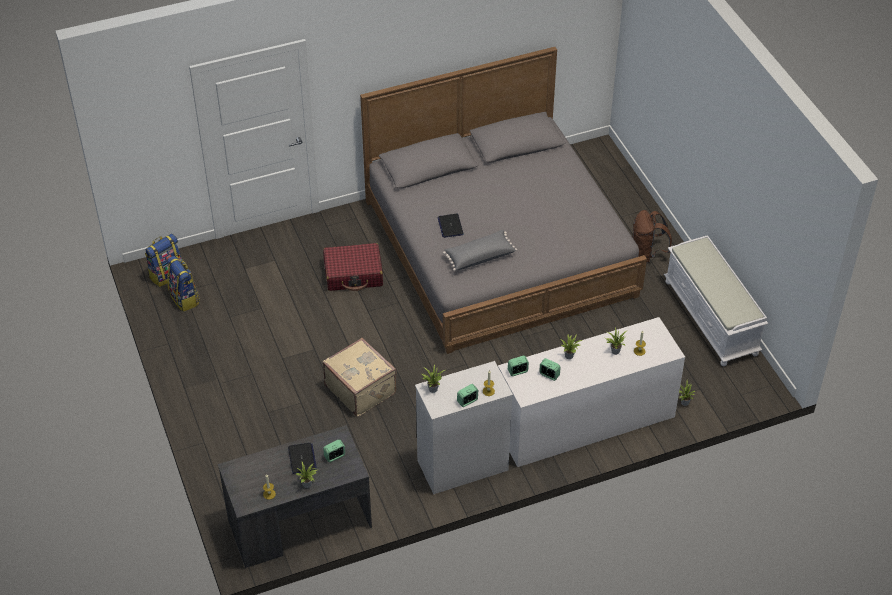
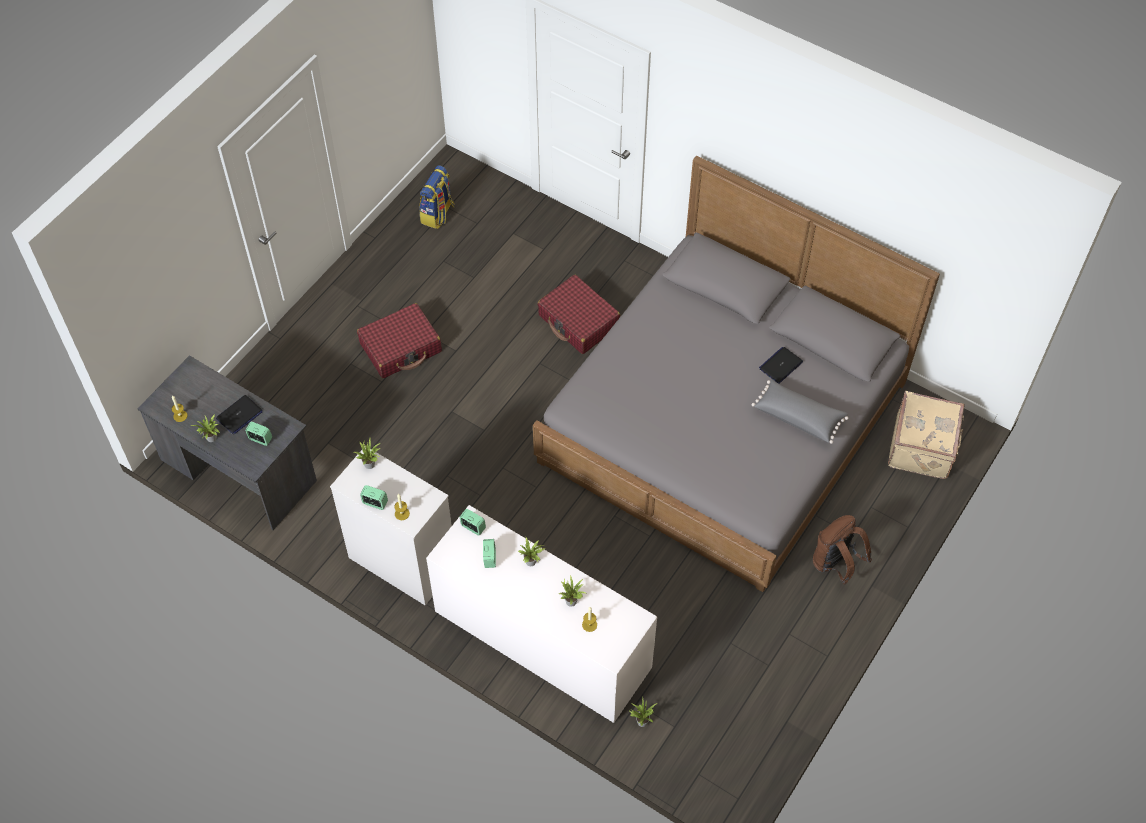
camera: 55 degrees right, 10 degrees up
(166, 274) = (456, 182): backpack -> none
(282, 377) = (401, 348): none -> red suitcase
(361, 389) = (435, 419): beige suitcase -> beige suitcase (923, 447)
(450, 226) = (651, 353): laptop -> laptop (781, 365)
(479, 256) = (629, 403): grey pillow -> grey pillow (799, 416)
(711, 318) = (792, 682): white bench -> none

